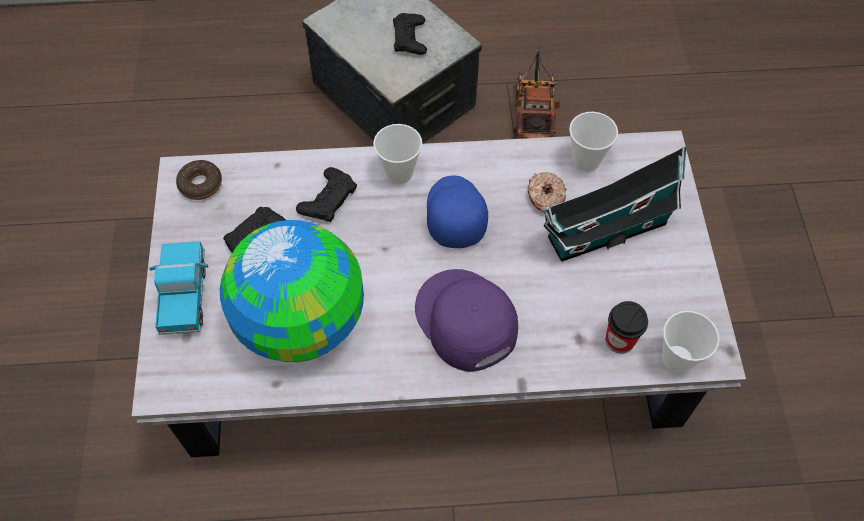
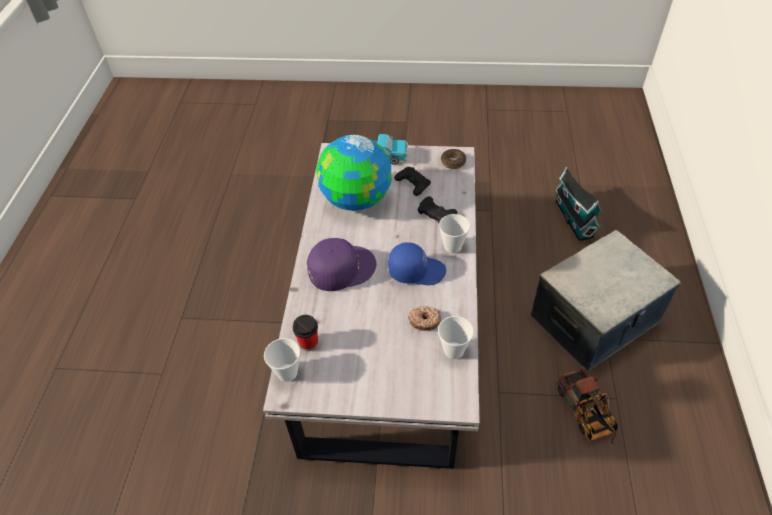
camera: 100 degrees right, 10 degrees down
(410, 38) = (604, 288): black game controller -> none
(534, 111) = (586, 414): toy truck -> toy truck turned 60 degrees clockwise
(602, 232) = (390, 349): toy house -> toy house (573, 217)

